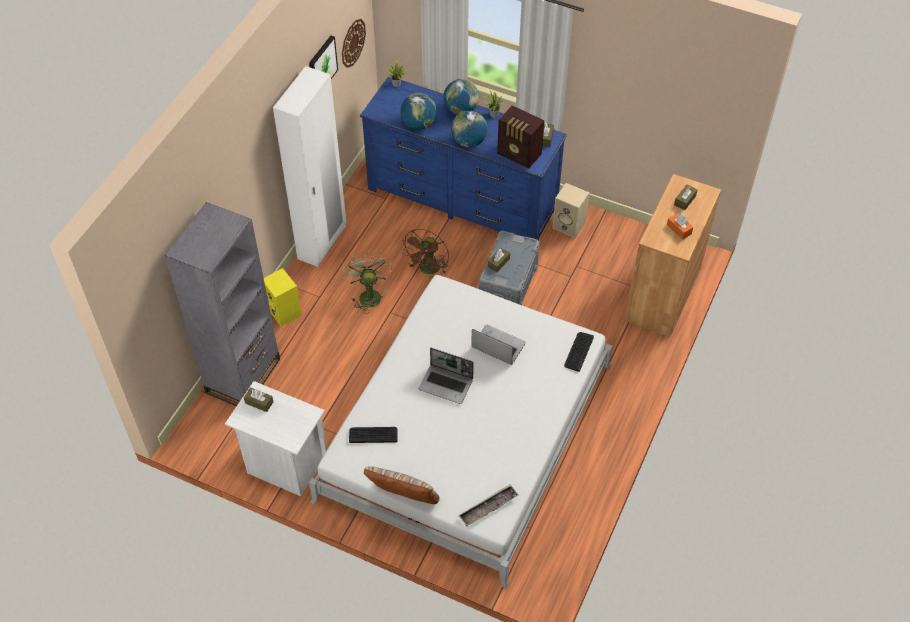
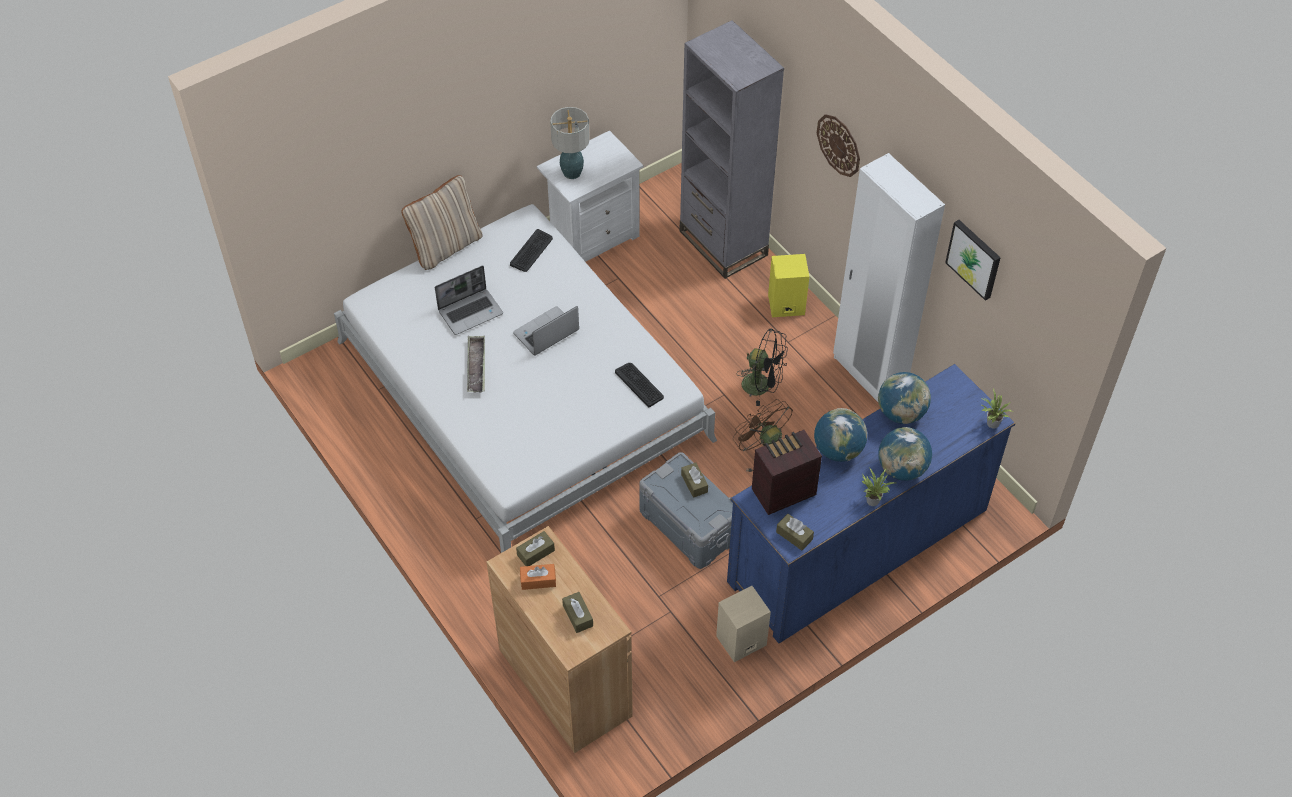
camera: 120 degrees right, 0 degrees up
(259, 402) = (614, 160): brown tissue box -> brown tissue box (535, 553)
(290, 424) = (572, 172): none -> table lamp
(352, 43) = (1029, 333): wall clock -> wall clock (839, 145)
(368, 294) = (762, 385): green fan -> black fan
(488, 507) = (387, 303): tray -> tray (476, 367)
(497, 346) = (561, 399): laptop -> laptop (471, 312)
(578, 351) = (500, 468): keyboard -> keyboard (639, 384)

